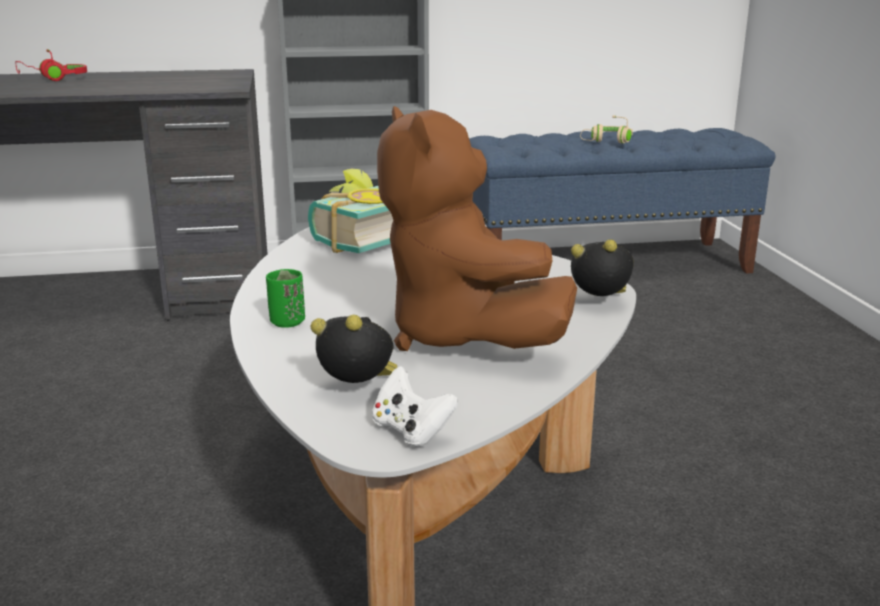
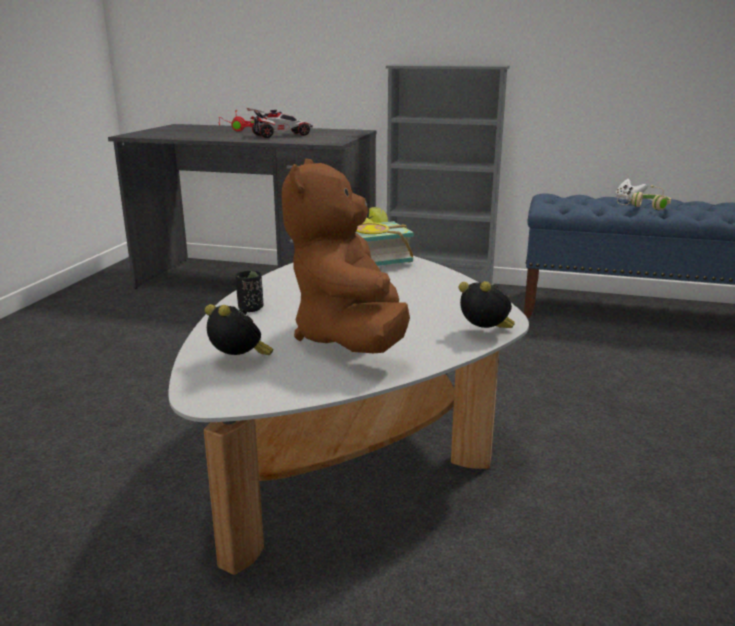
camera: 25 degrees right, 0 degrees up
(135, 83) = (281, 135): none -> toy car
(287, 322) = (250, 308): green cup -> black cup
(411, 431) = (237, 394): white game controller -> white game controller (628, 199)

